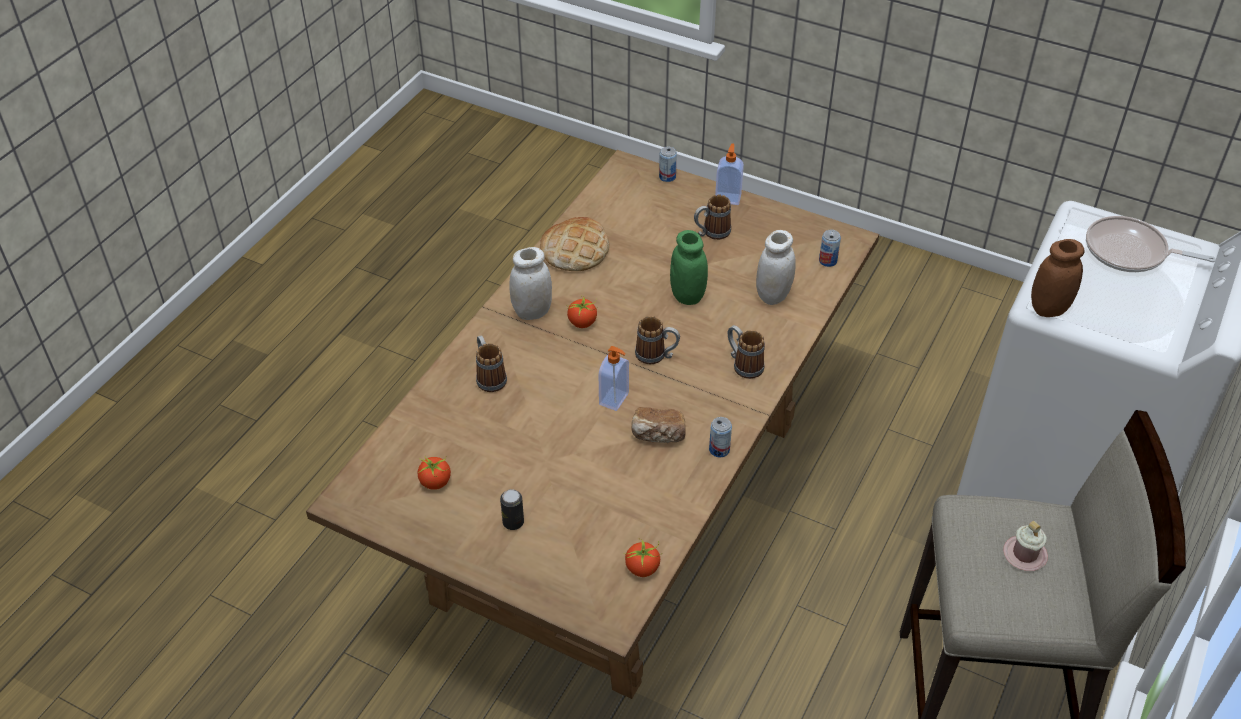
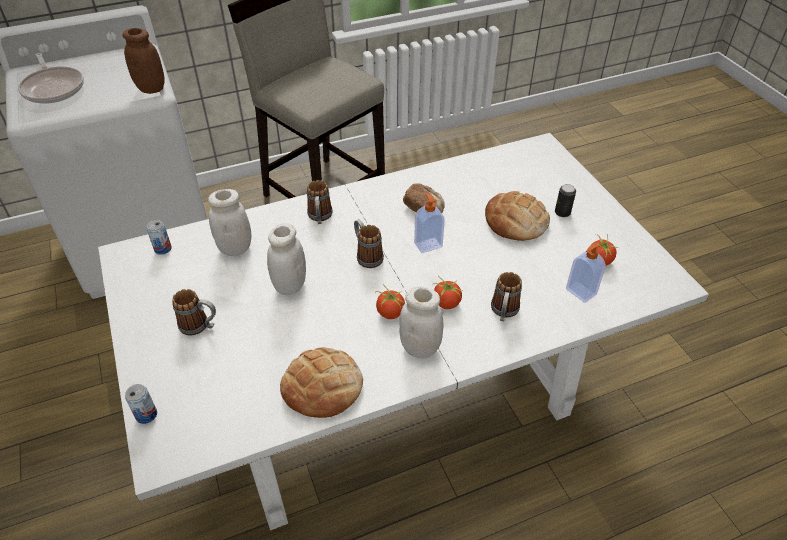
camera: 140 degrees left, 0 degrees up
(553, 479) = (516, 221): none -> bread
(621, 508) = (391, 394): brown dining table -> white dining table
(642, 568) = (505, 156): tomato -> tomato (446, 303)
(687, 295) = (290, 285): green jar -> white jar
(719, 450) = (397, 183): can -> none
(728, 198) = (137, 351): soap dispenser -> soap dispenser (580, 292)
(1024, 554) = (313, 81): pink mug -> none

